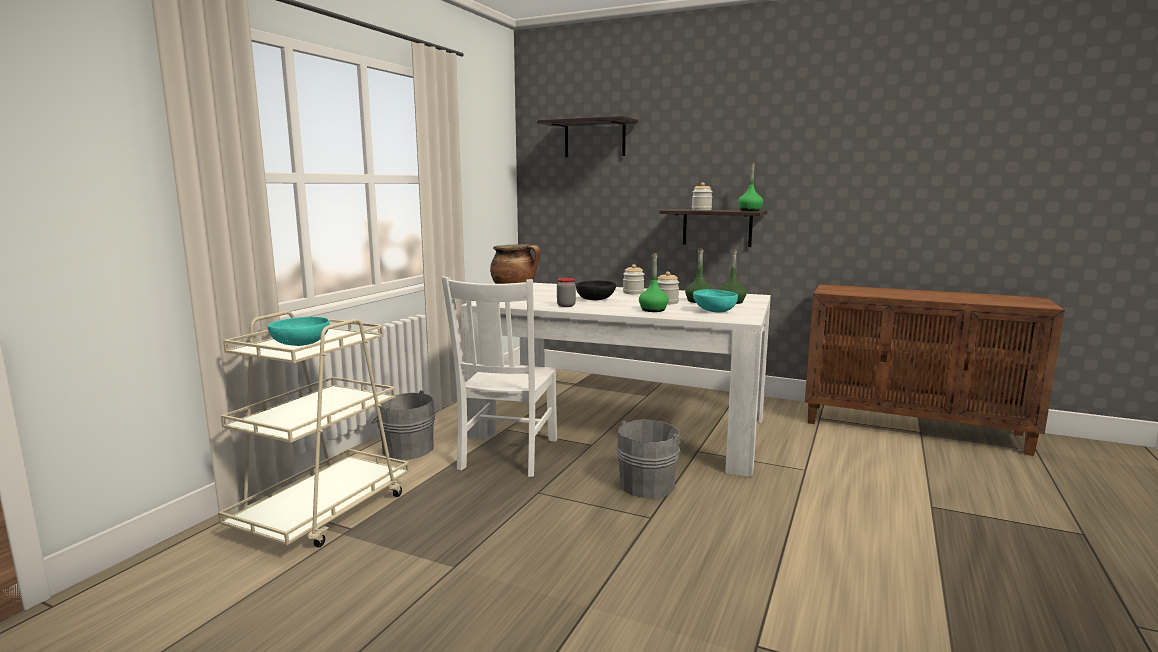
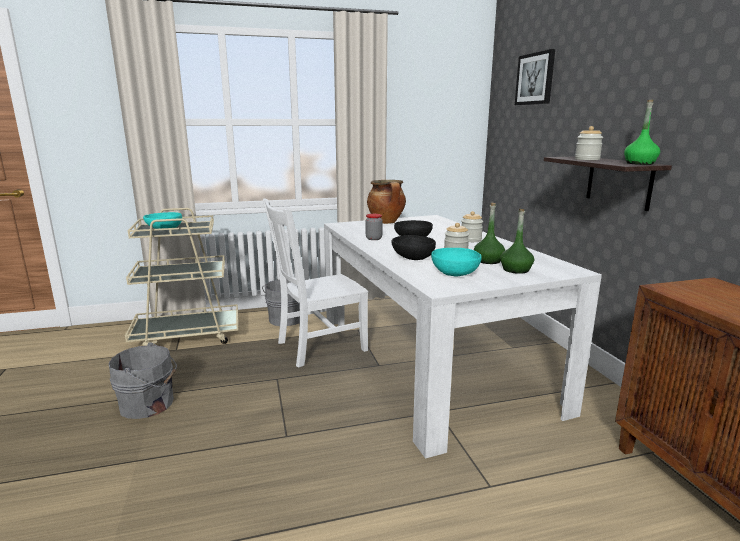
camera: 50 degrees right, 5 degrees up
(594, 139) = (535, 79): shelf -> picture
(649, 484) = (342, 413): grey bucket -> grey bucket (149, 404)
(653, 310) = (412, 258): green bottle -> black bowl

